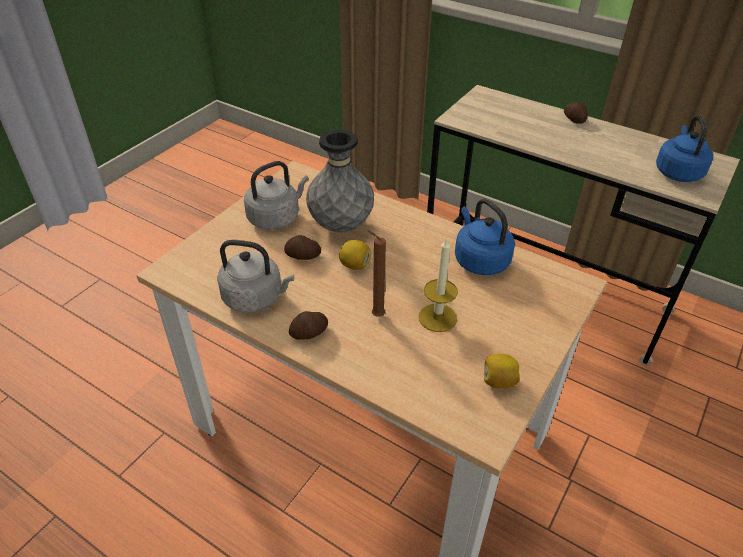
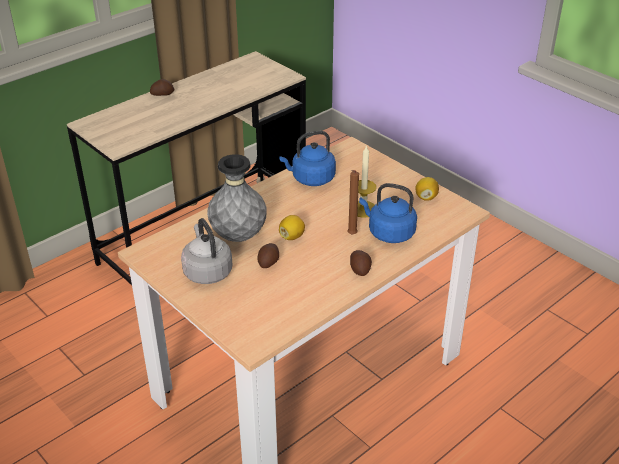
camera: 75 degrees left, 5 degrees down
(256, 298) = (310, 292): grey kettle -> none
(678, 171) = (257, 76): blue kettle -> blue kettle (389, 233)

